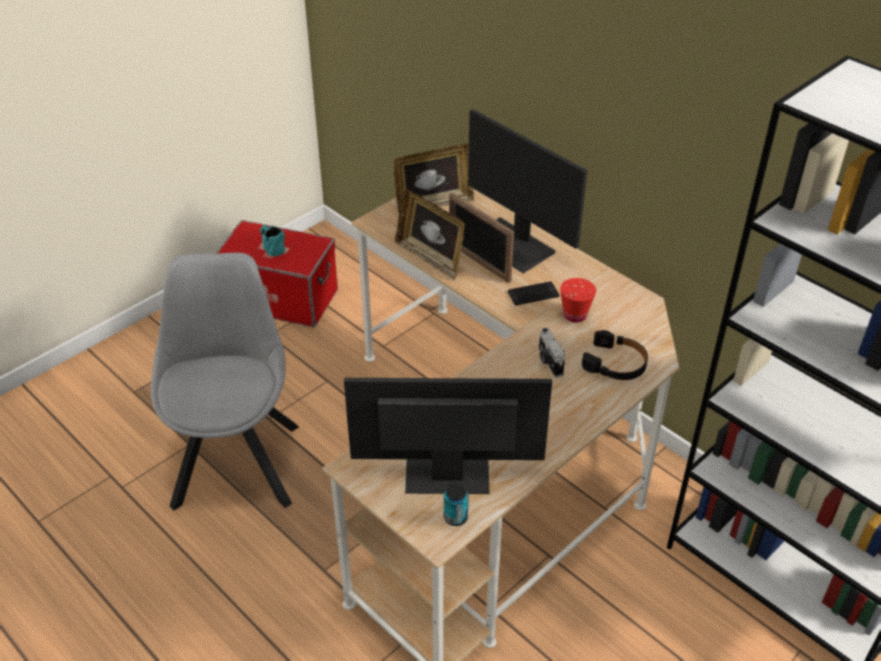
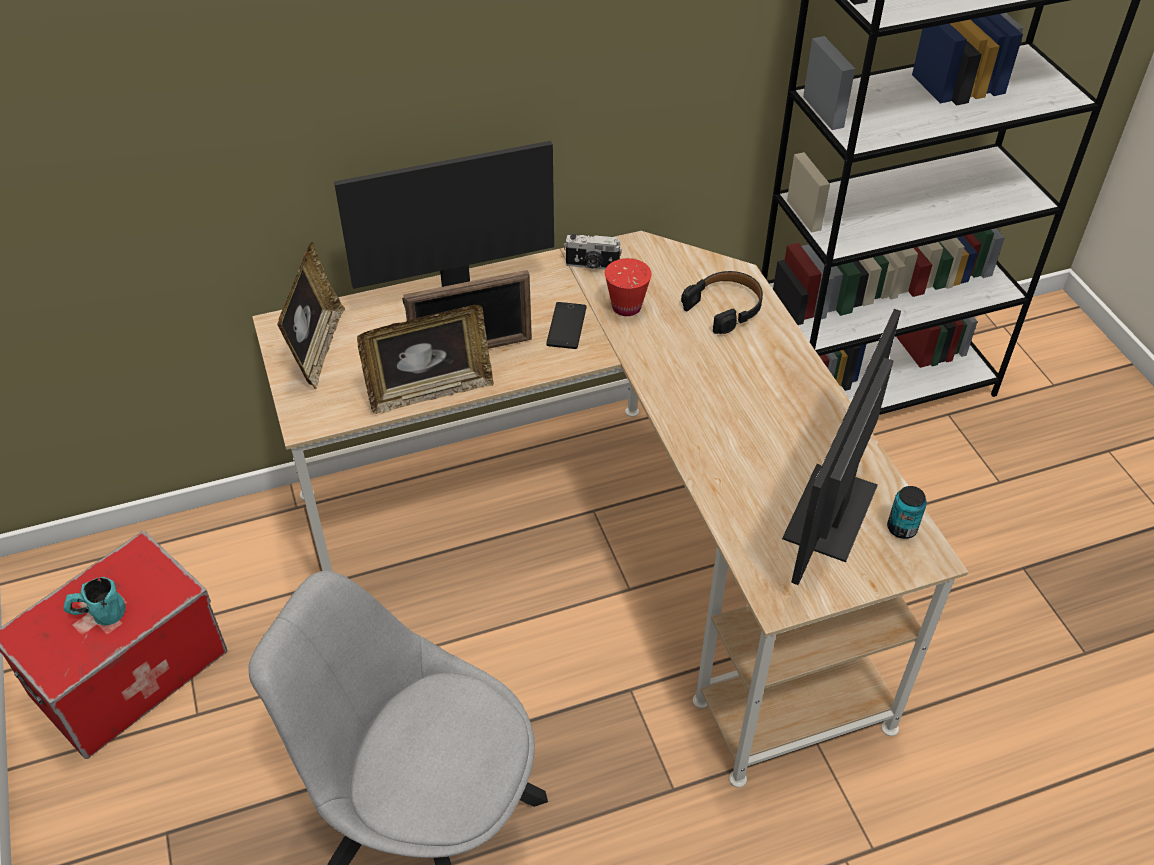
camera: 65 degrees left, 5 degrees up
(549, 362) = (692, 358): camera -> camera (592, 265)

